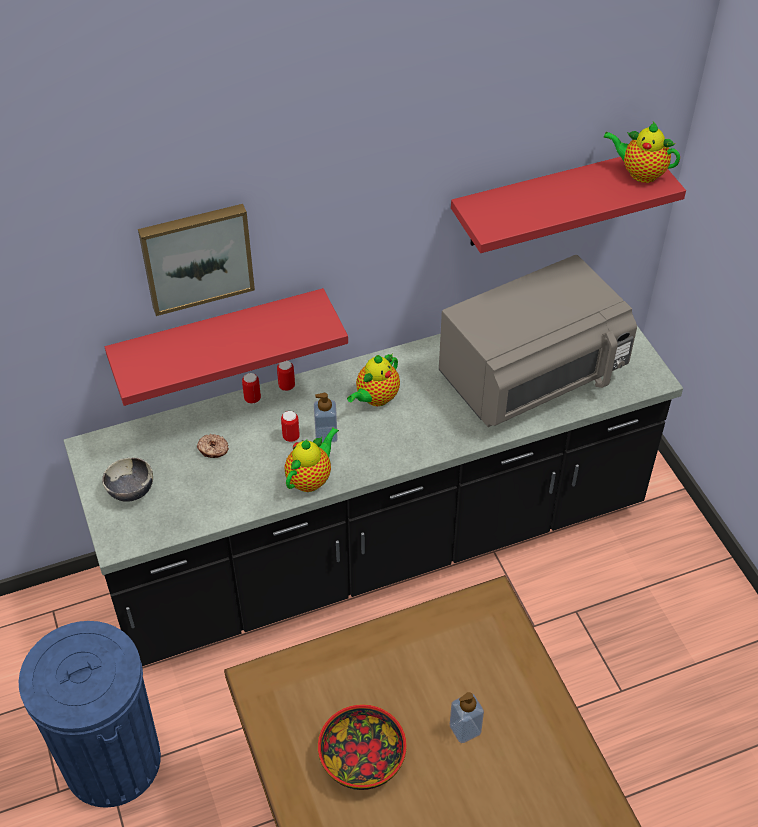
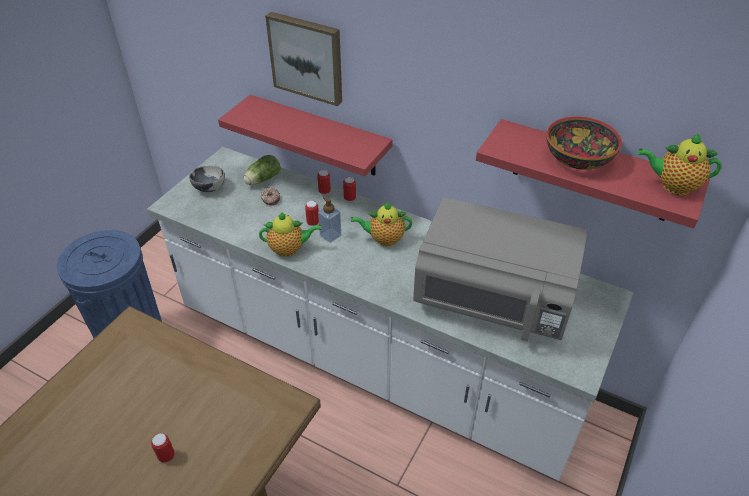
camera: 50 degrees right, 5 degrees down
(171, 438) = (262, 180): none -> lettuce
(363, 759) = (104, 413): bowl -> bowl (578, 159)
(379, 547) = (374, 360): black counter -> white counter
(465, 729) = (166, 456): soap dispenser -> can
(640, 173) = (672, 186): teapot -> teapot turned 60 degrees counterclockwise

